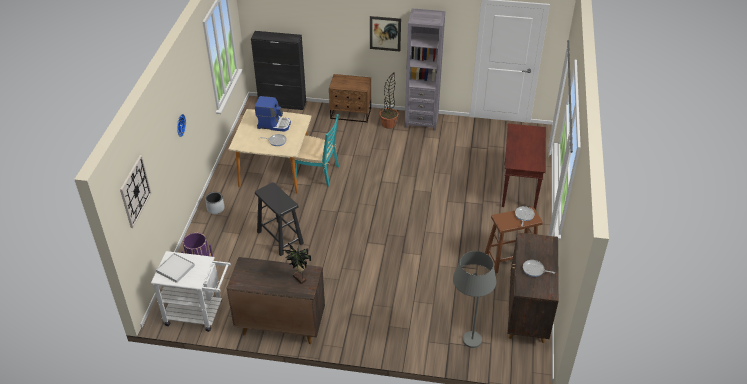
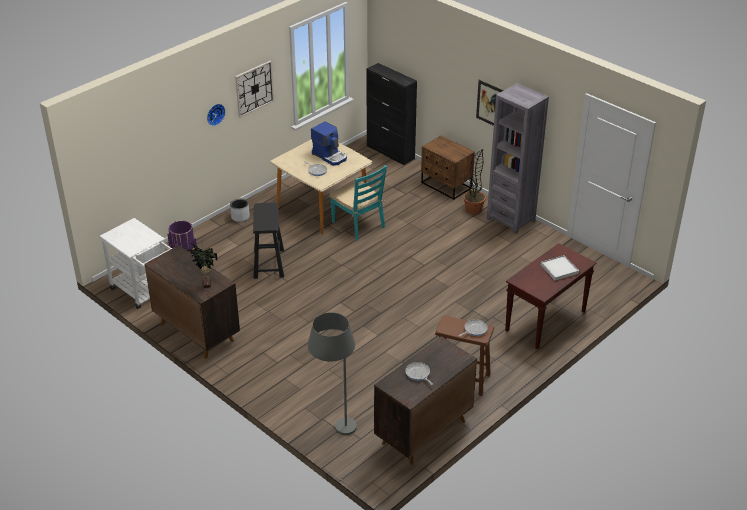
camera: 35 degrees right, 5 degrees down
(135, 191) = (118, 147): wall clock -> wall clock (254, 88)
(175, 269) = (127, 234): white tray -> white tray (559, 269)

